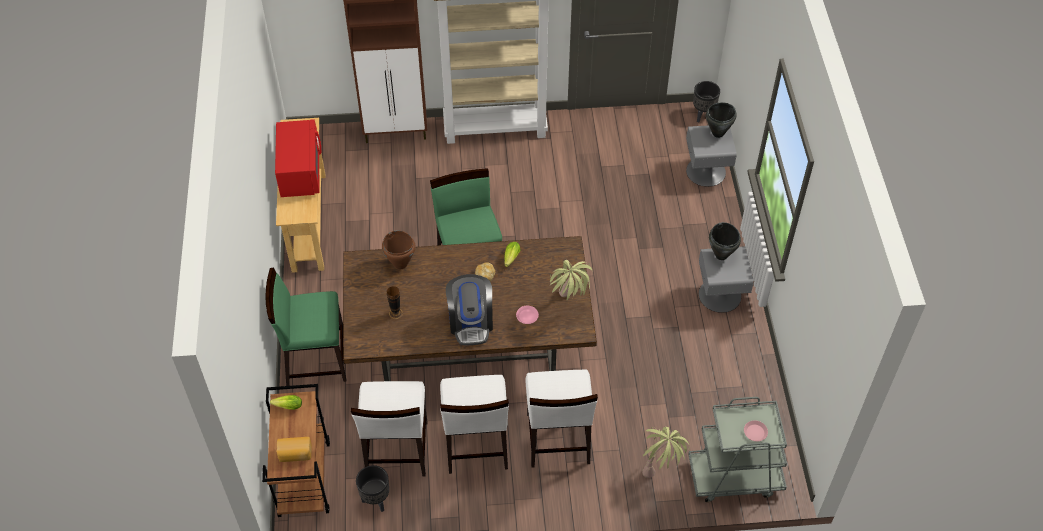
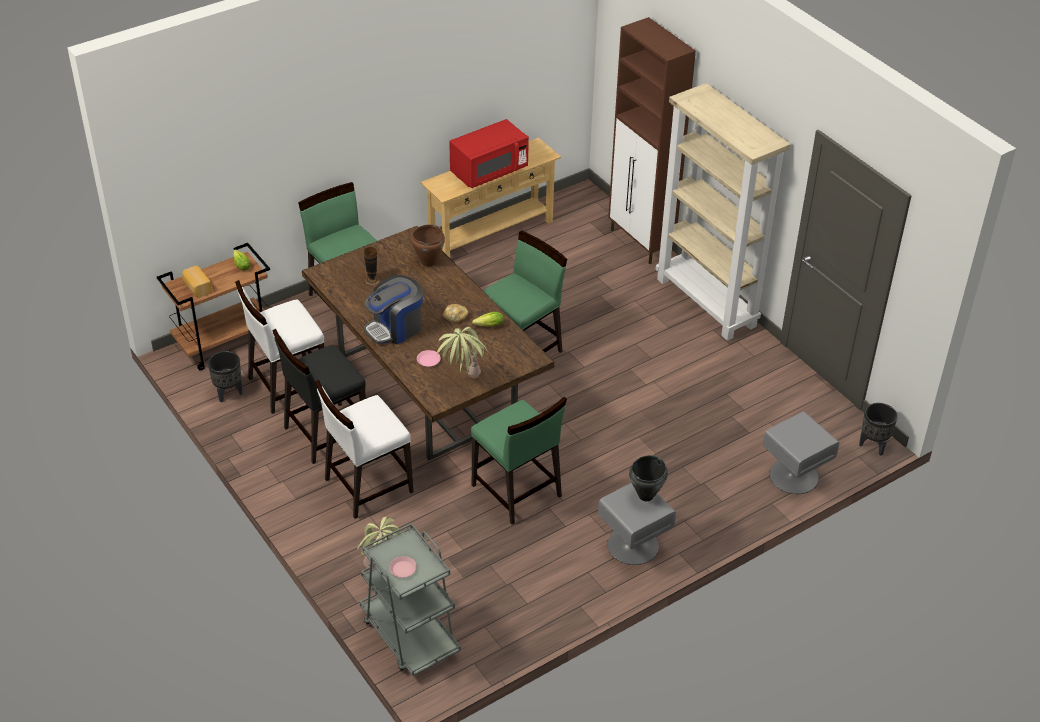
camera: 60 degrees right, 10 degrees down
(475, 444) = (325, 433): white chair -> black chair
(624, 341) = (516, 491): none -> green chair
(718, 133) = (815, 437): black cooking pot -> none

